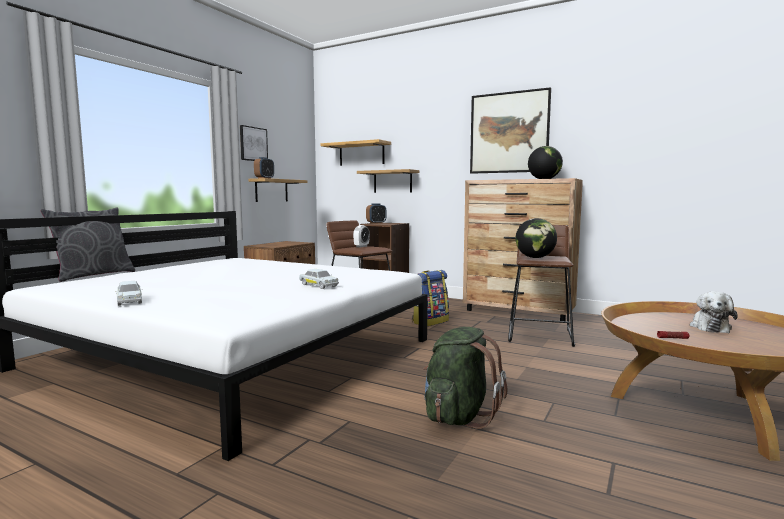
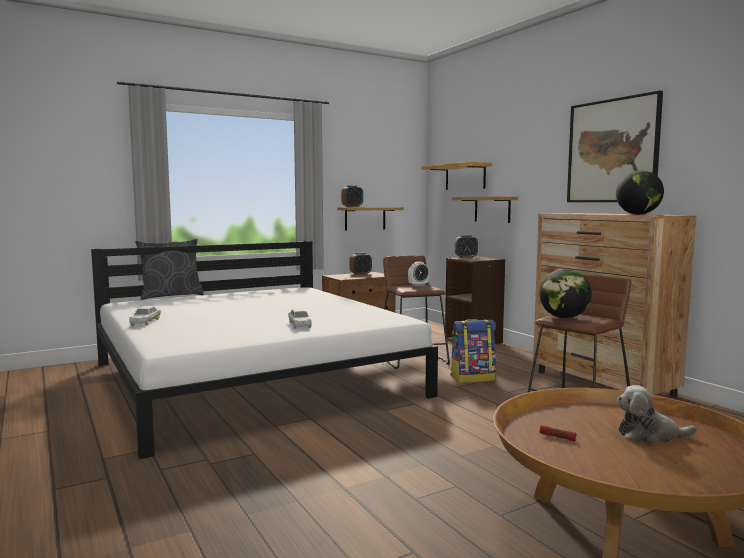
camera: 30 degrees right, 0 degrees up
(253, 144) = (344, 172): picture -> none
(279, 243) = (360, 274): none -> alarm clock
(458, 416) = (345, 473): green backpack -> none
(709, 327) = (649, 435): plush toy -> plush toy turned 45 degrees clockwise

